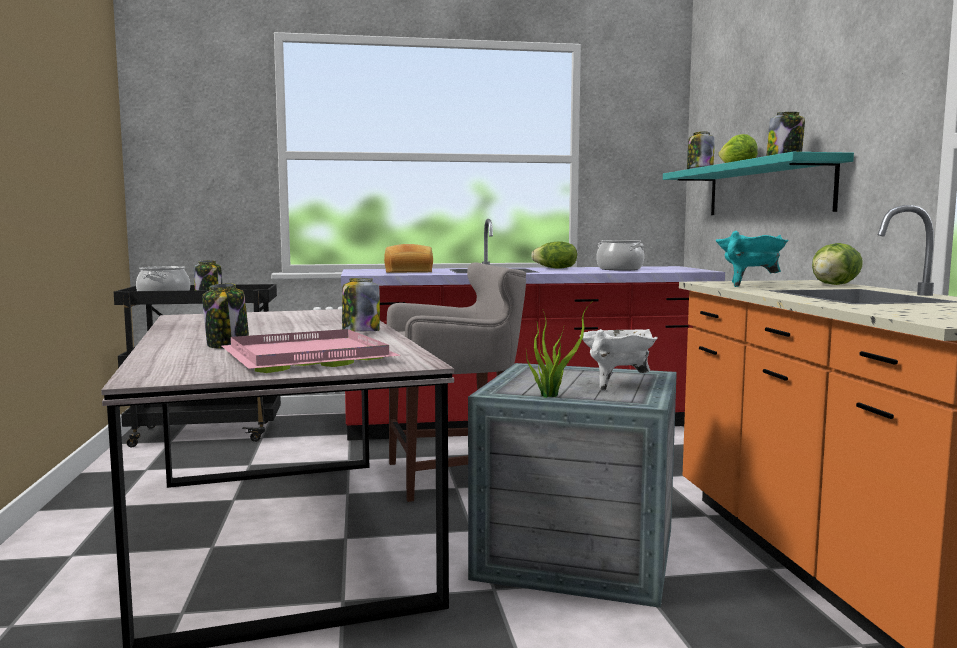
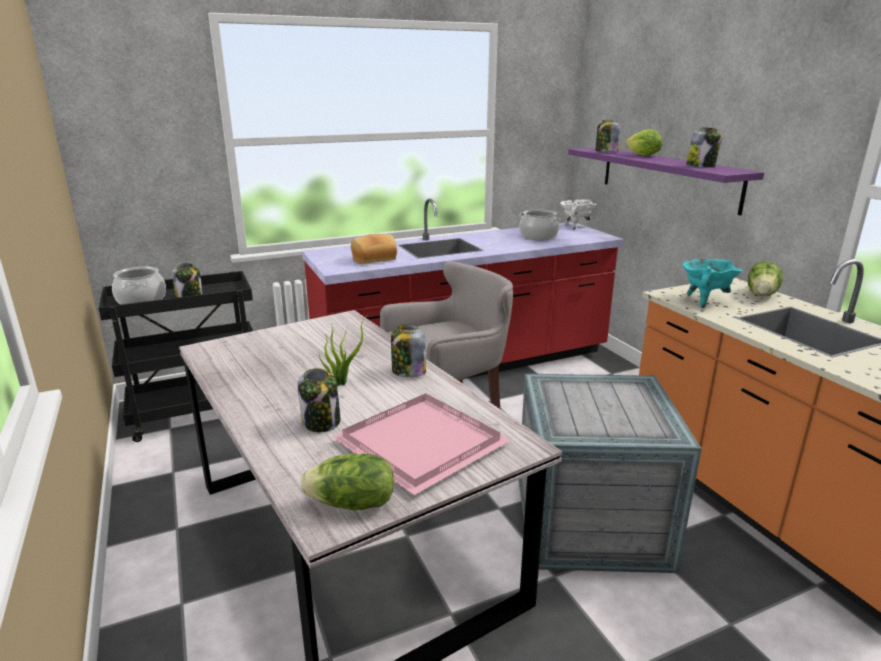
camera: 15 degrees left, 15 degrees up
(552, 395) = (601, 434): potted plant -> potted plant (341, 382)
(555, 268) = (484, 236): lettuce -> lettuce (352, 504)
(616, 385) = (632, 407): white cooking pot -> white cooking pot (575, 226)
(766, 189) = (667, 177): turquoise shelf -> purple shelf

